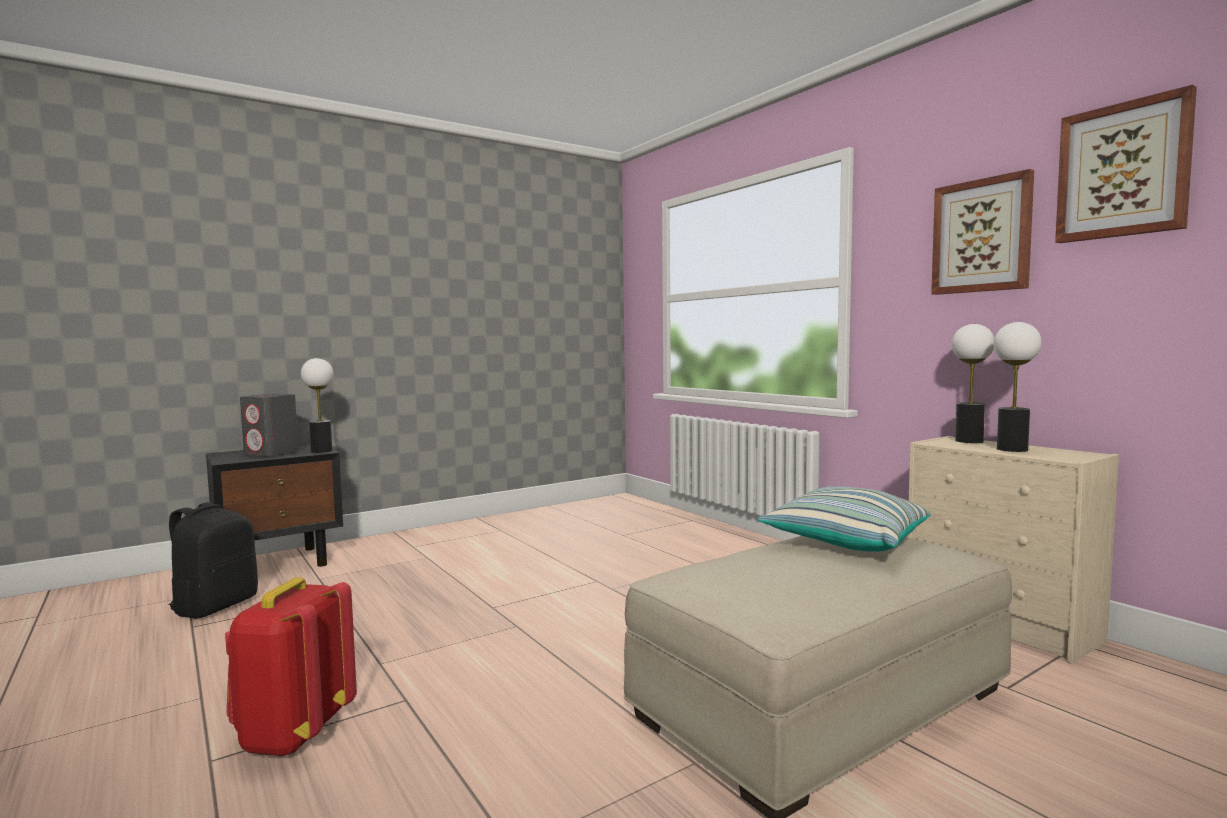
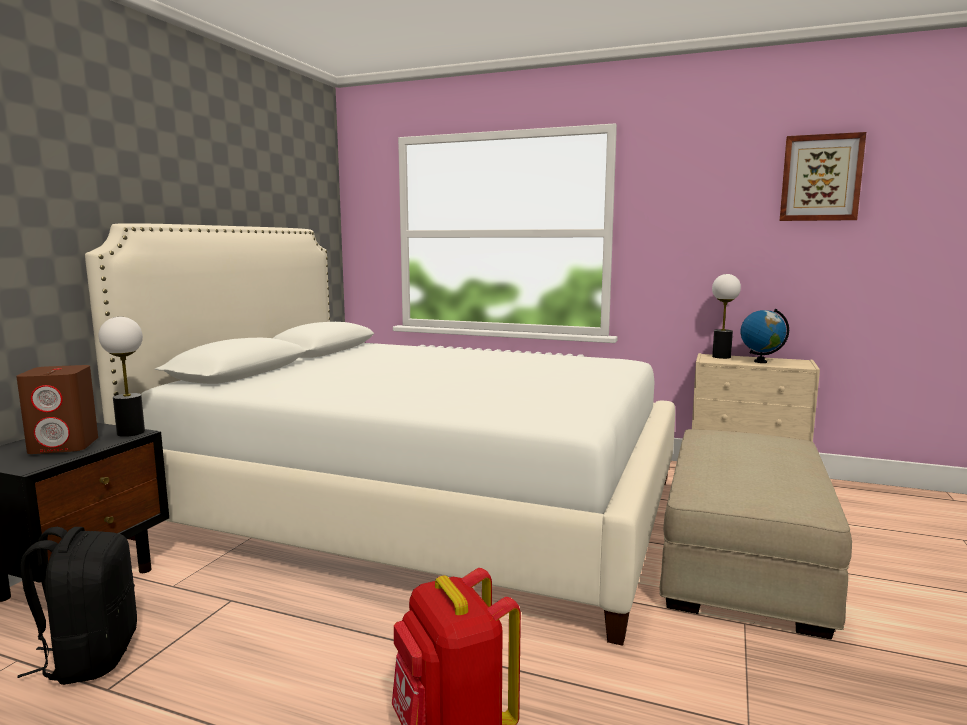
camera: 35 degrees left, 5 degrees up
(272, 453) = (65, 446): grey speaker -> brown speaker
(568, 567) = (422, 507): none -> white bed
(845, 542) = (728, 442): pillow -> none
(982, 236) = (725, 210): picture -> none
(1012, 449) = (760, 361): table lamp -> globe

